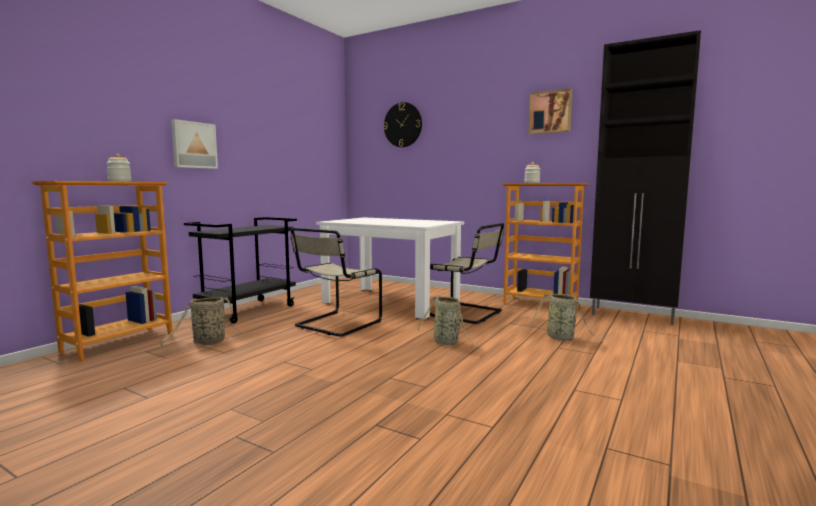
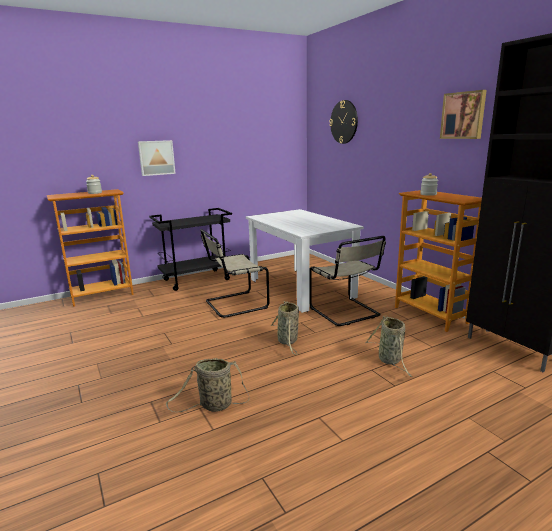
camera: 30 degrees right, 10 degrees up
(207, 343) = (143, 305): basket -> basket (213, 406)

